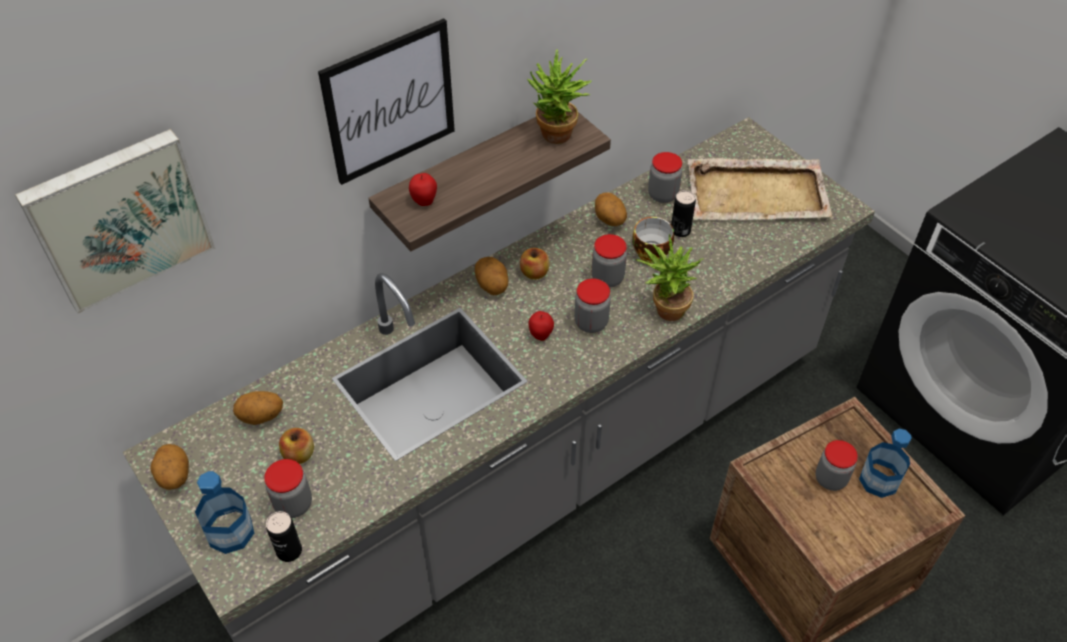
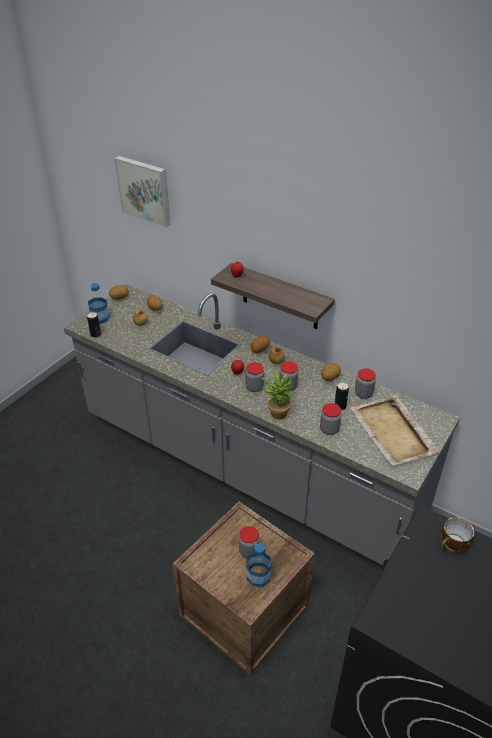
camera: 70 degrees right, 10 degrees down
(293, 504) = (117, 329): jar -> jar (329, 429)
(390, 102) = (246, 224): picture -> none
(556, 138) = (304, 301): potted plant -> none
(653, 254) = (315, 399): cup -> cup (453, 544)

